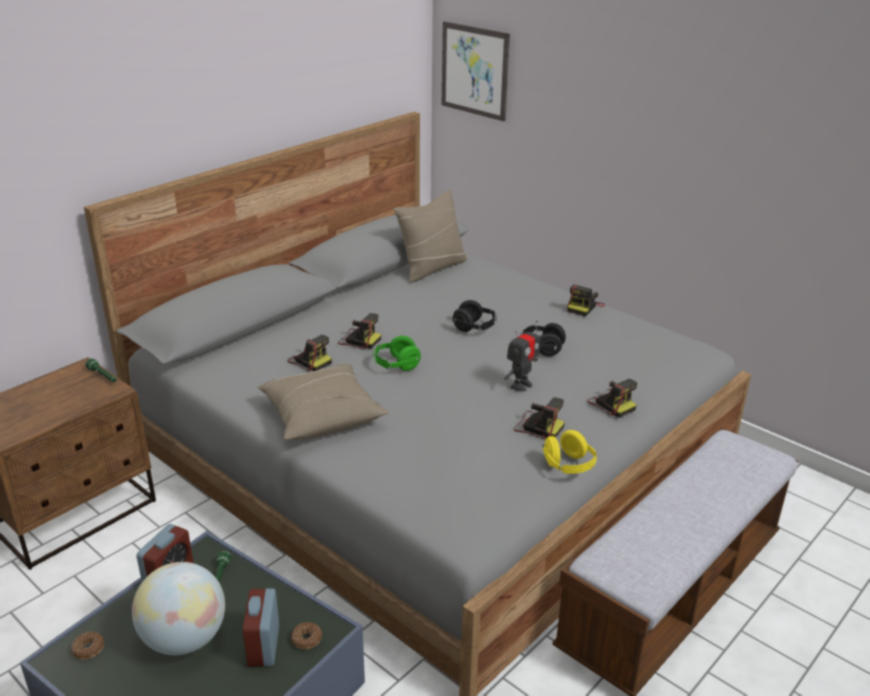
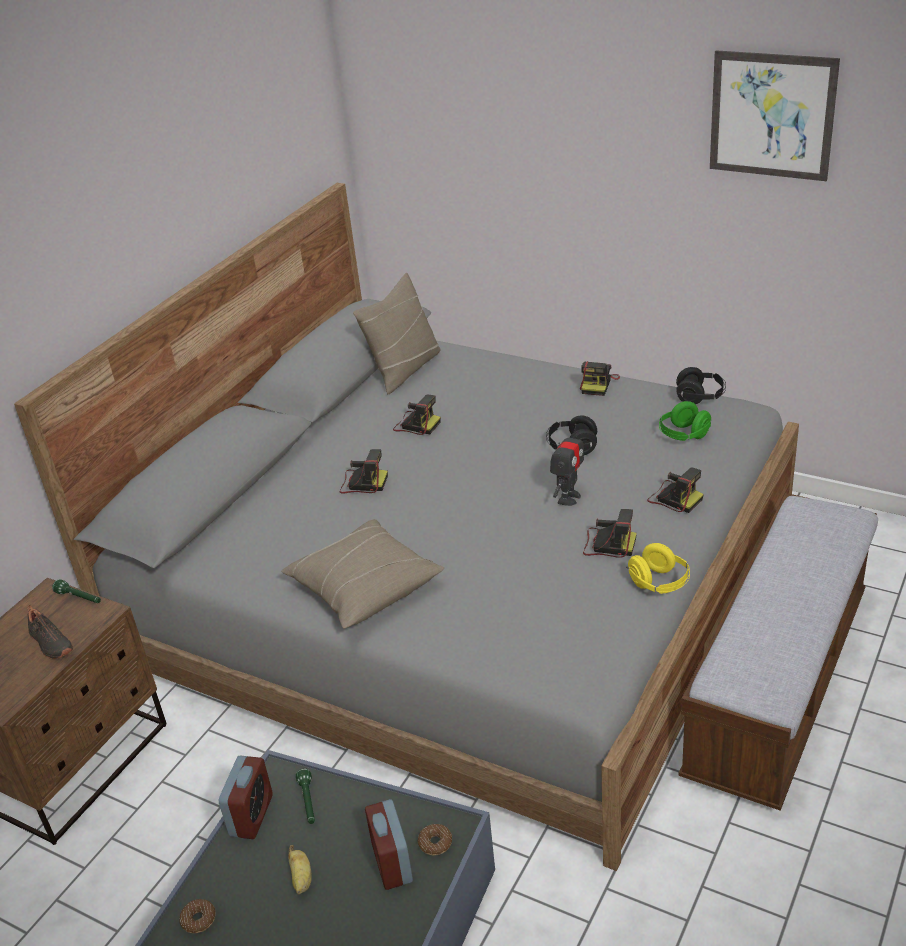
camera: 10 degrees left, 5 degrees up
(63, 403) = (50, 644): none -> black shoe
(185, 639) = (301, 879): globe -> banana
(310, 360) = (317, 522): camera -> camera (416, 424)
(396, 365) = (420, 505): green headphones -> green headphones (683, 435)
(474, 71) = (403, 122): picture -> picture (771, 115)
(475, 328) = (487, 437): black headphones -> black headphones (700, 397)

